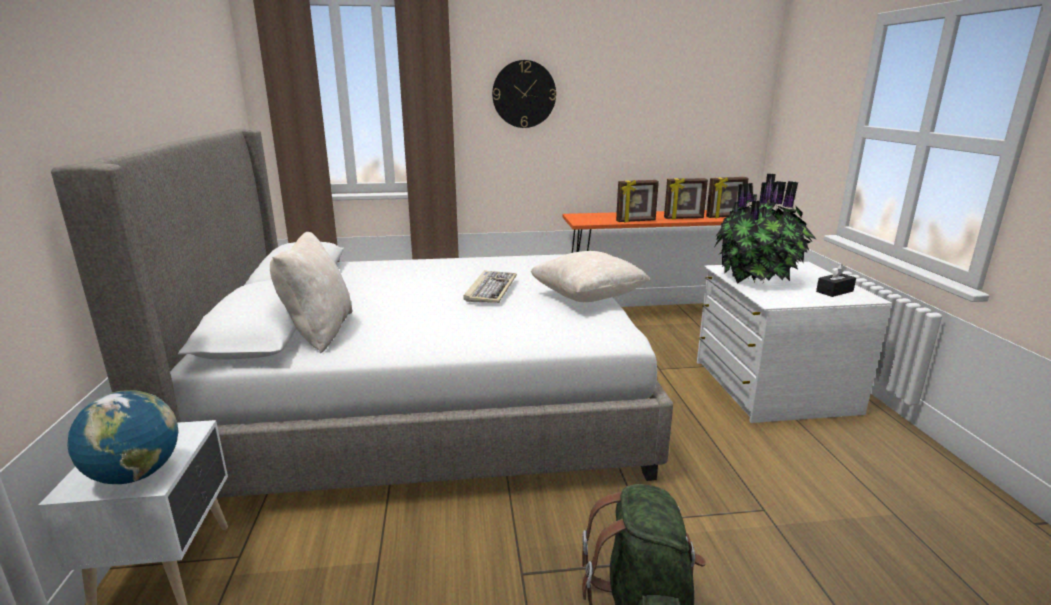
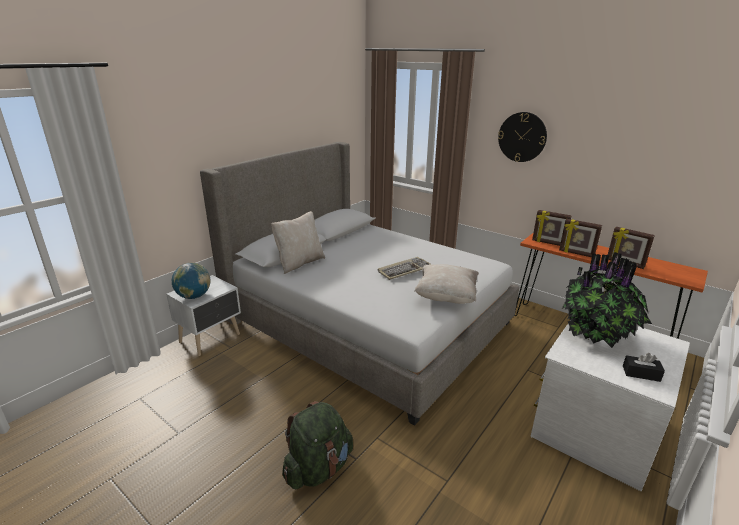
camera: 45 degrees right, 5 degrees up
(725, 217) = (670, 274): picture frame -> picture frame (548, 243)

